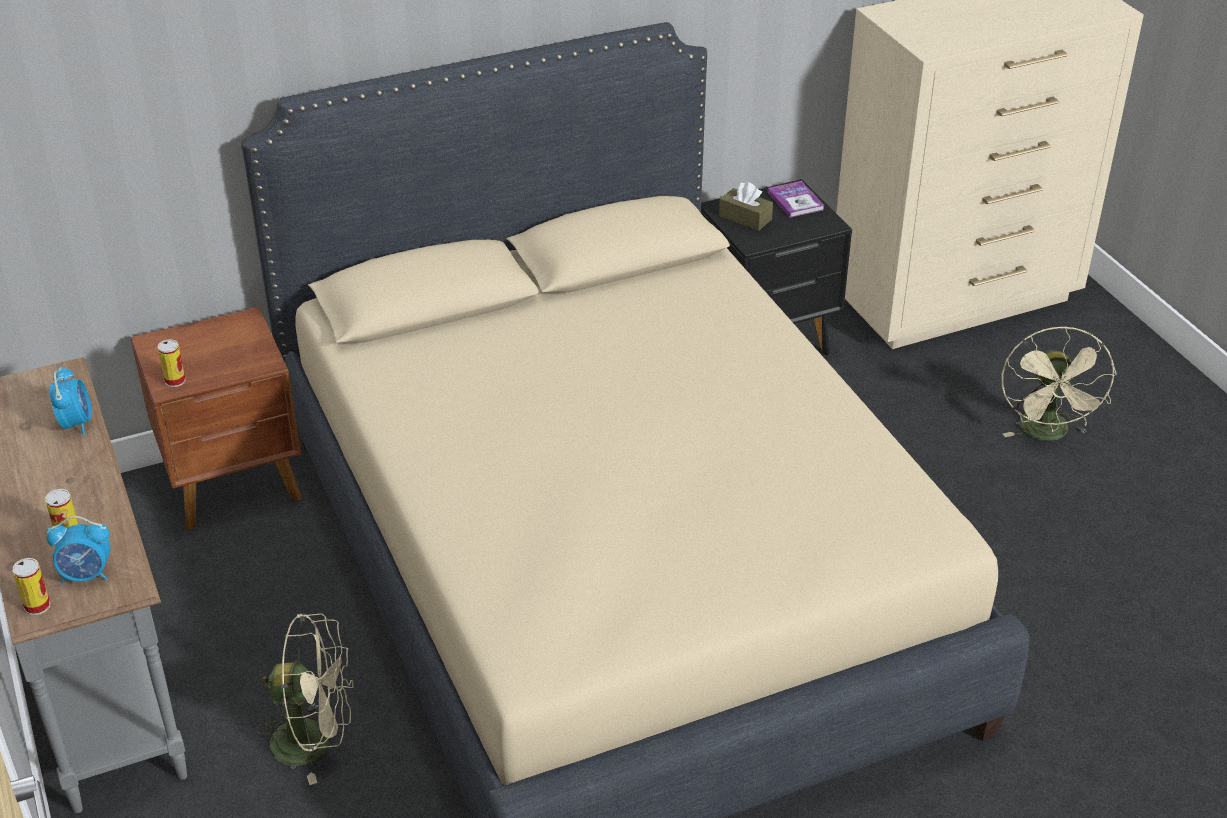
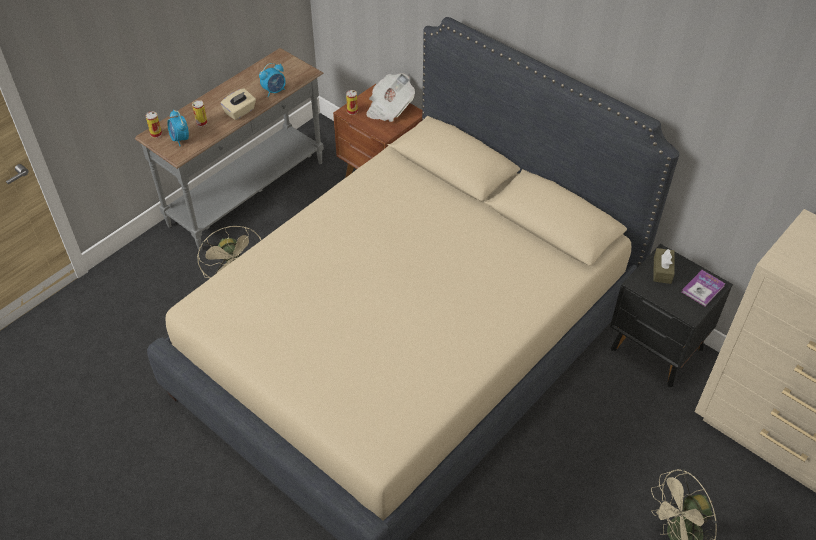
camera: 65 degrees right, 10 degrees up
(89, 479) = (240, 112): none -> beige tissue box
(209, 340) = (389, 108): none -> newspaper

